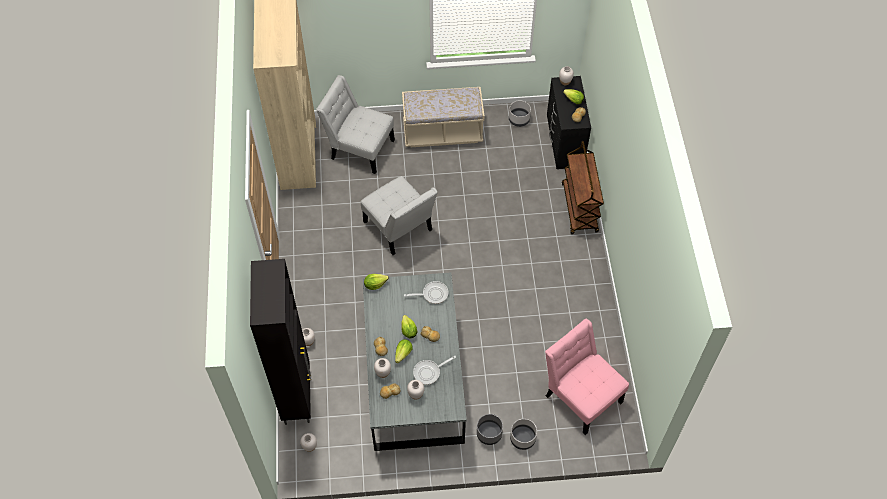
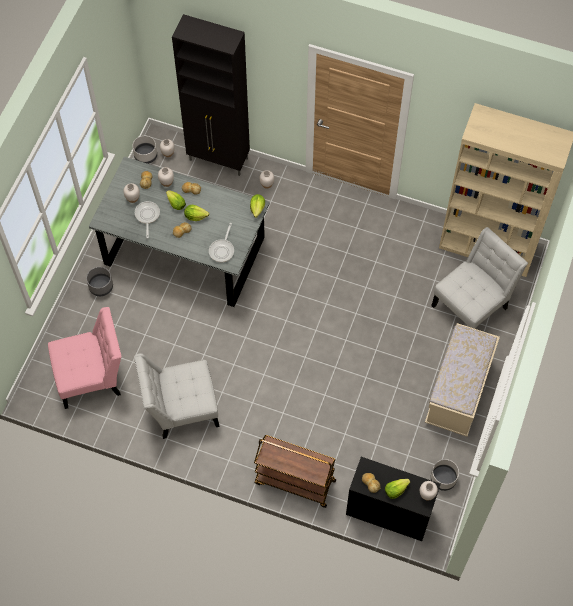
camera: 115 degrees right, 5 degrees up
(400, 229) = (352, 302): white chair -> white chair (181, 408)
(522, 439) = (81, 310): grey planter -> grey planter (145, 155)

